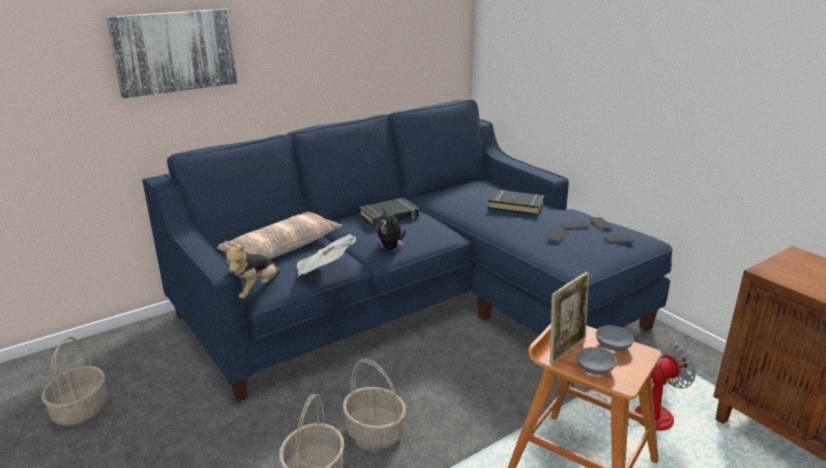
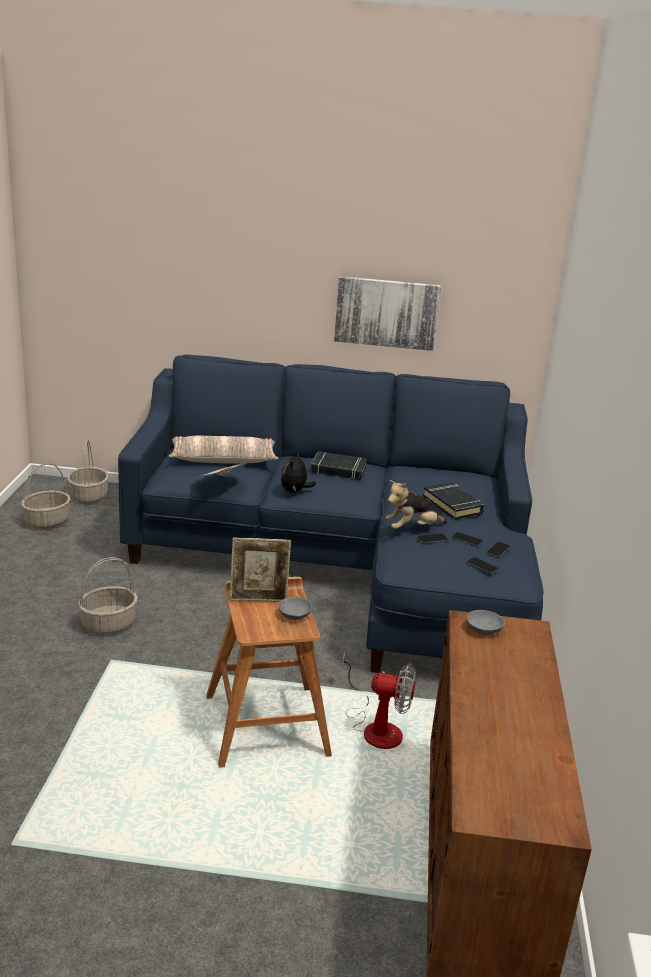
camera: 40 degrees right, 0 degrees up
(175, 51) = (213, 270): picture -> picture (386, 312)
(254, 290) = (157, 476): plush toy -> plush toy (412, 528)
(375, 432) = (178, 625): basket -> basket (89, 496)
(594, 367) = (252, 617): grey bowl -> grey bowl (484, 629)

